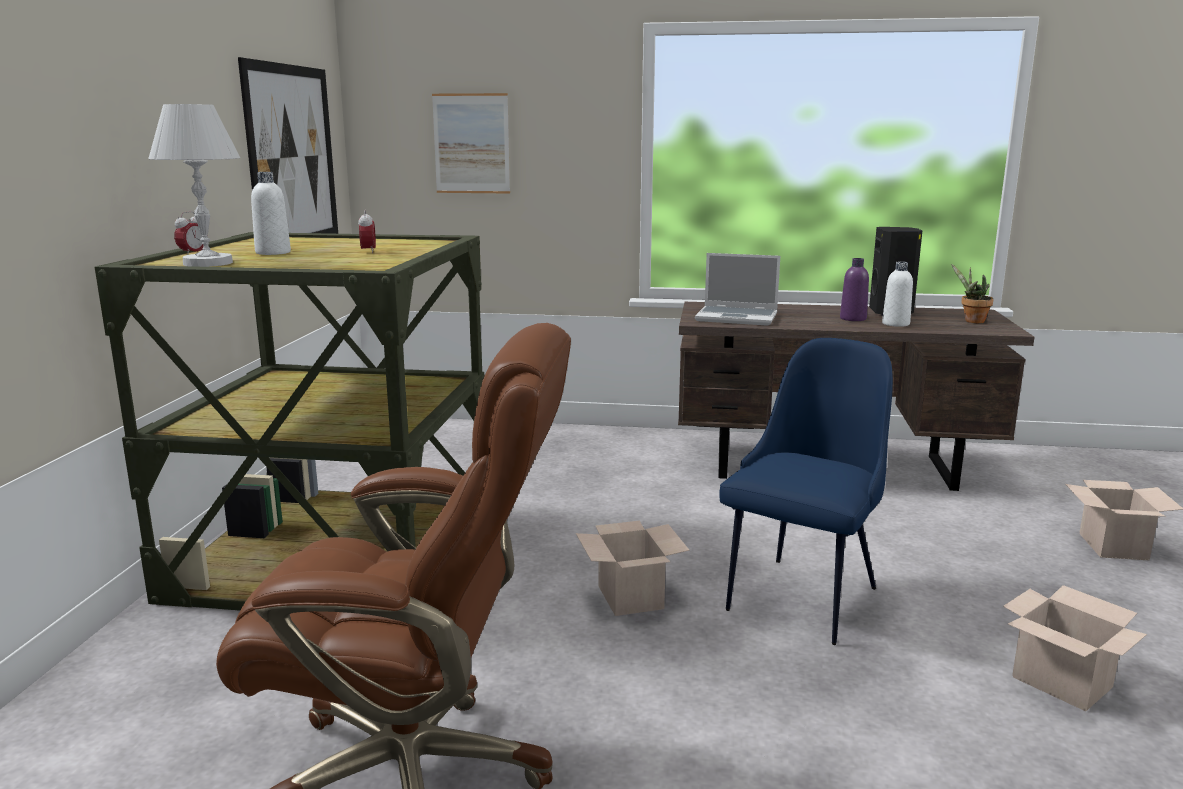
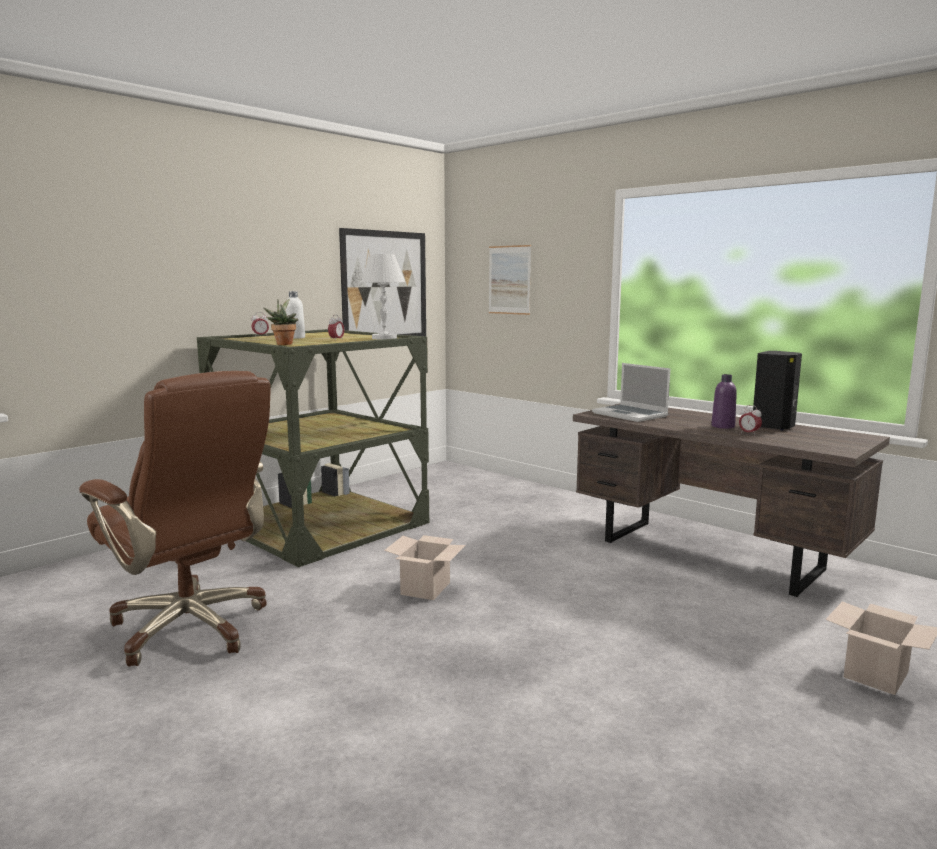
camera: 35 degrees right, 5 degrees down
(209, 263) = (247, 339): white table lamp -> white table lamp (384, 338)
(802, 598) = (530, 622): blue chair -> none
(895, 324) = (749, 434): white bottle -> alarm clock
(971, 321) = (830, 441): potted plant -> potted plant (283, 344)
(1059, 682) = (624, 731): cardboard box -> none

